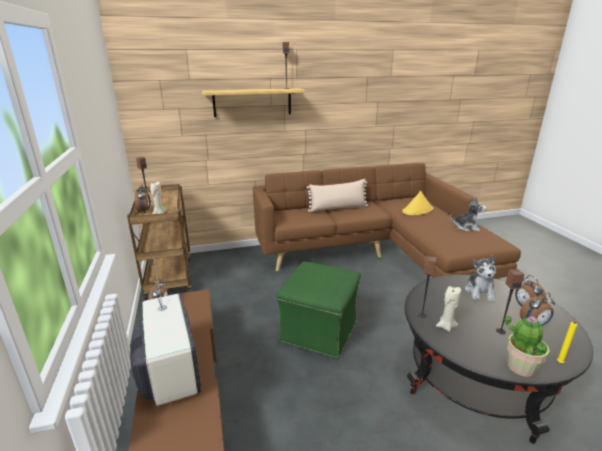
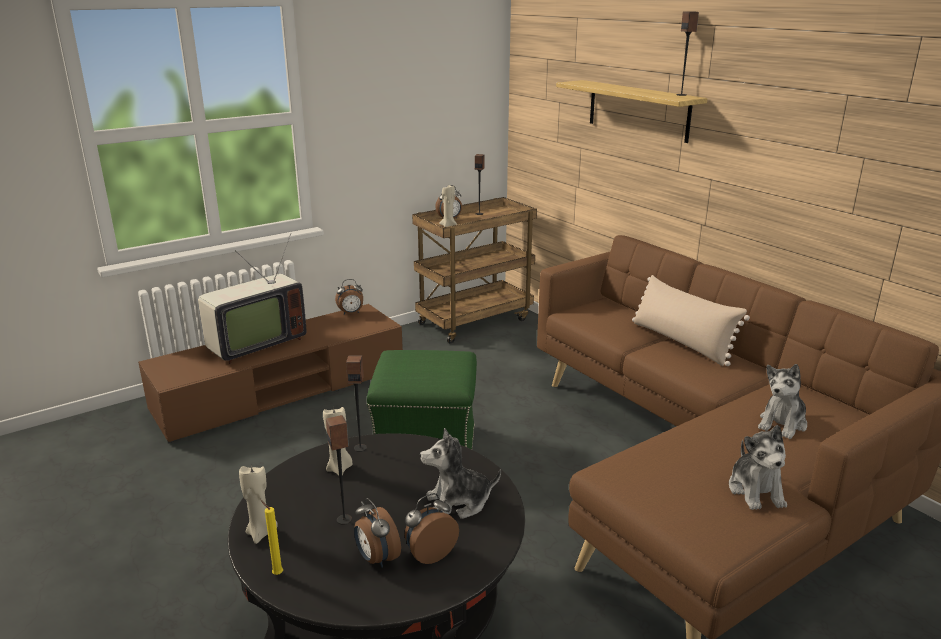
camera: 70 degrees right, 0 degrees up
(417, 210) = (782, 423): yellow hat -> plush toy
(521, 366) = (262, 533): potted plant -> beige candle

